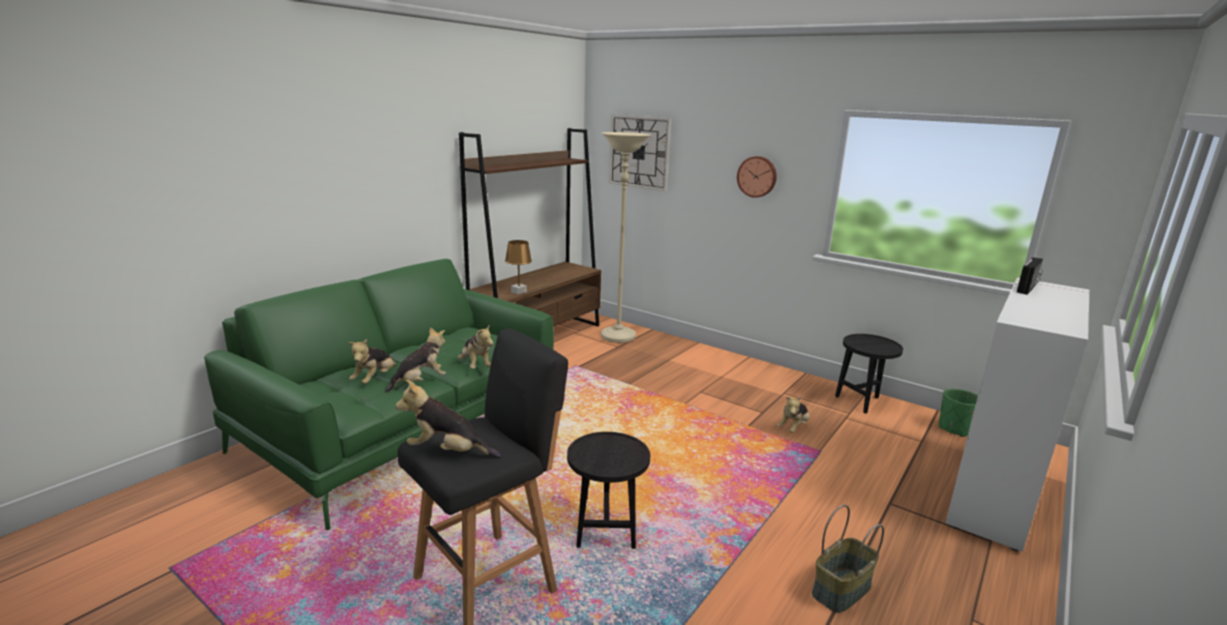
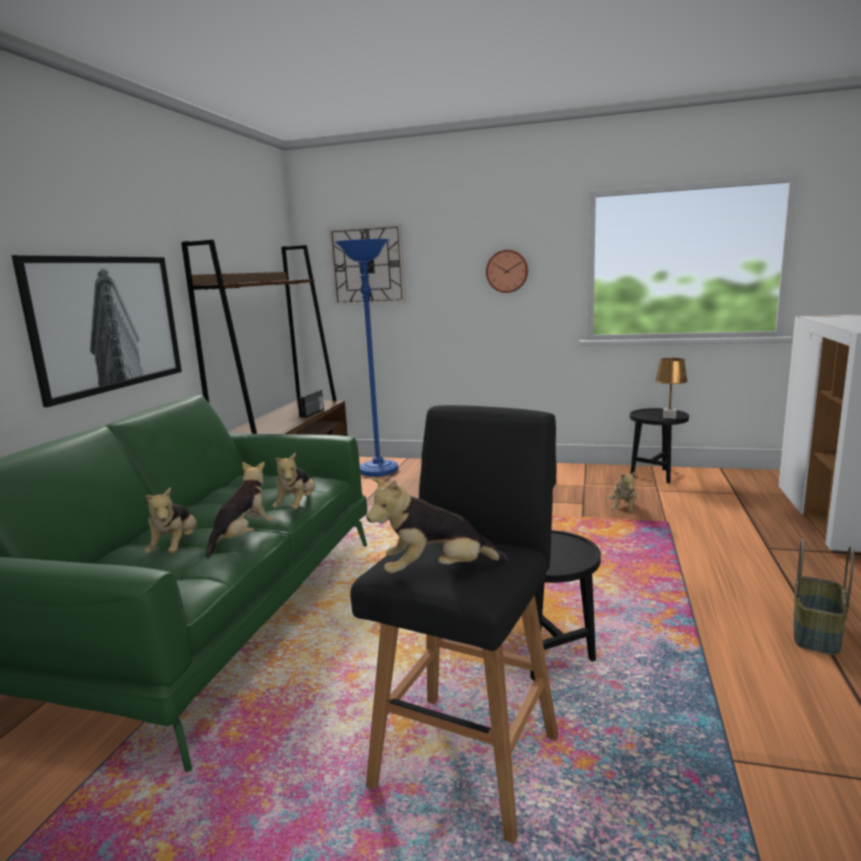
camera: 20 degrees left, 5 degrees down
(384, 198) = (108, 323): none -> picture
(475, 365) = (297, 506): plush toy -> plush toy turned 60 degrees clockwise
(519, 292) = (276, 431): brown table lamp -> brown table lamp (669, 417)
(618, 337) = (378, 471): beige floor lamp -> blue floor lamp
(955, 429) = (749, 478): green planter -> none
(1027, 288) = (821, 318): radio -> radio (312, 413)

